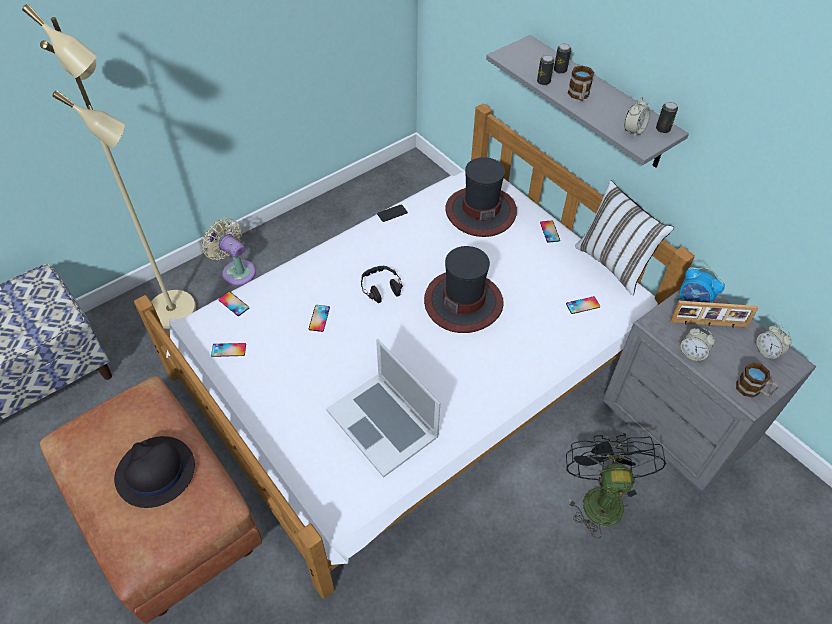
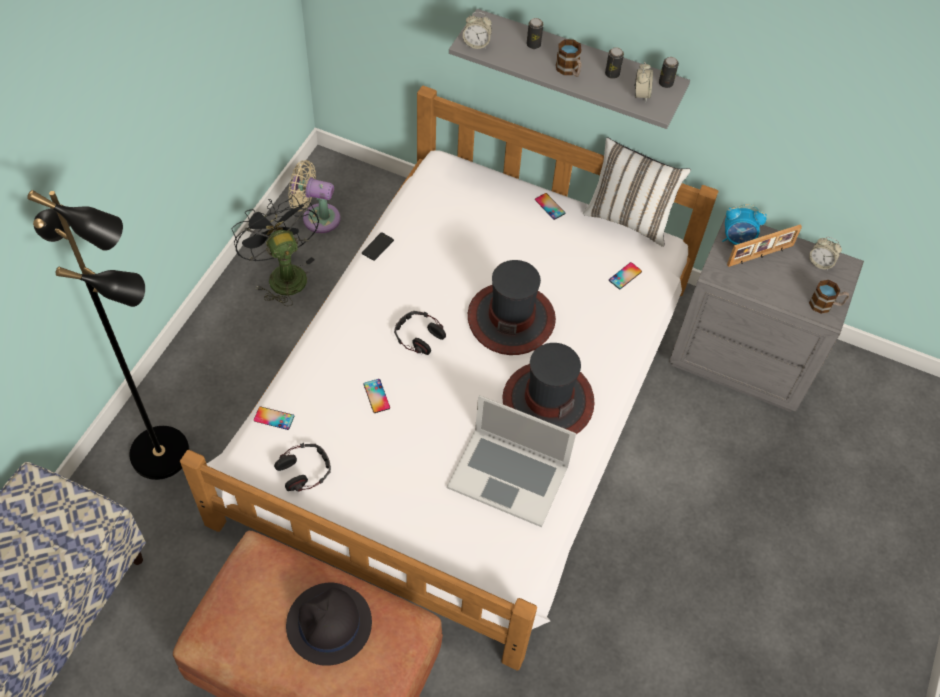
camera: 30 degrees left, 5 degrees up
(174, 310) = (162, 452): beige floor lamp -> black floor lamp
(228, 350) = (304, 470): phone -> headphones
(236, 271) = (204, 377): beige fan -> beige fan (317, 217)
(480, 211) = (468, 209): hat -> hat (547, 401)
(543, 82) = (526, 64): can -> can (612, 74)
(599, 497) = (710, 457): black fan -> black fan (282, 274)
(692, 353) = (761, 290): alarm clock -> alarm clock (476, 44)

